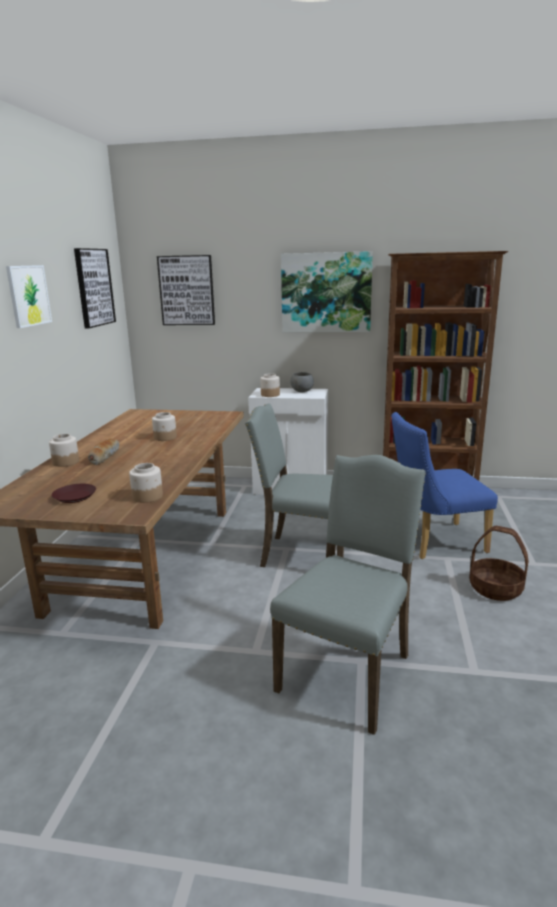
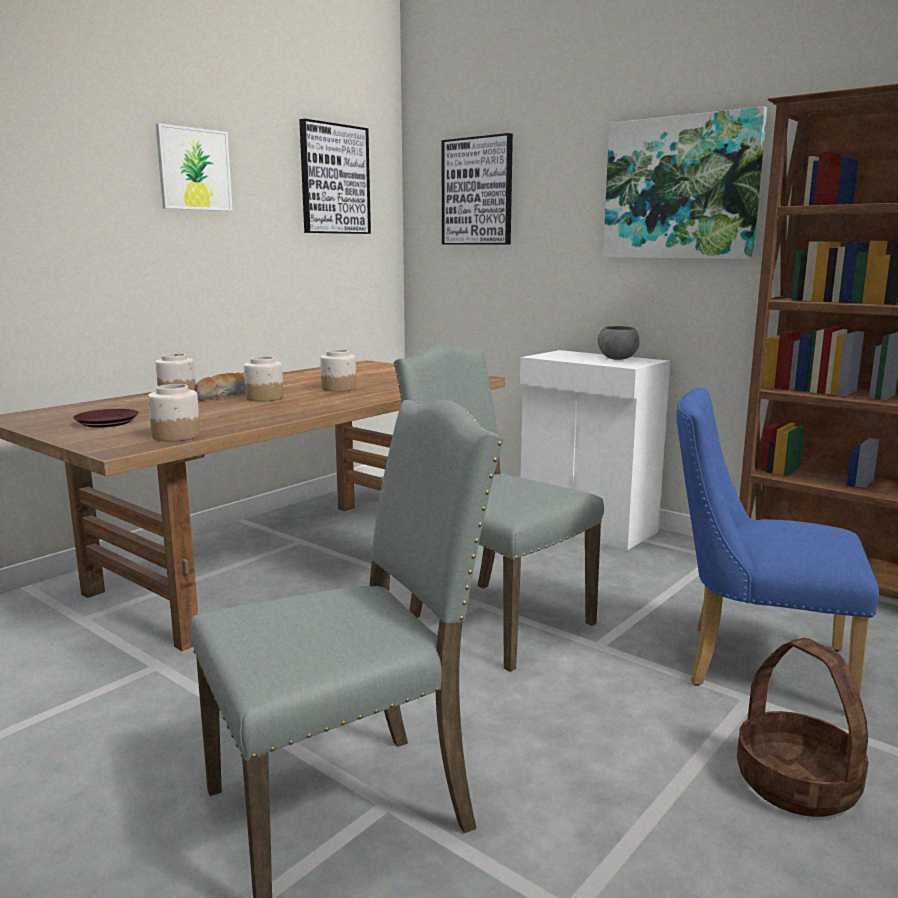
camera: 30 degrees right, 5 degrees down
(270, 395) = (558, 357): jar -> jar (264, 398)

